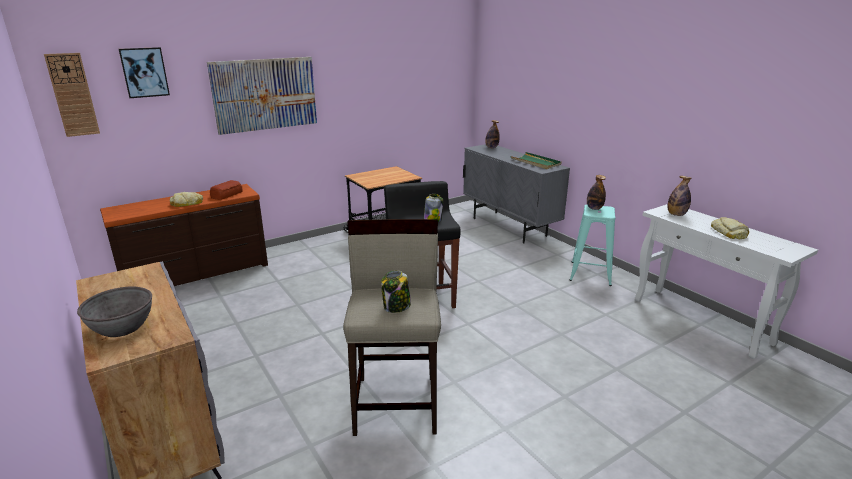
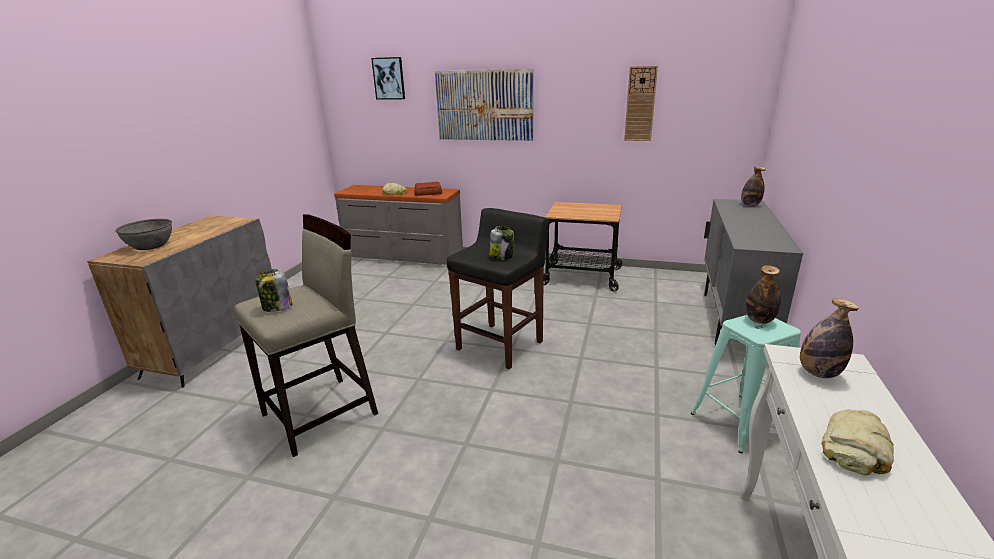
camera: 50 degrees right, 0 degrees up
(73, 95) = (343, 94): wall clock -> wall clock (640, 104)
(197, 274) = (403, 257): brown dresser -> grey dresser
(535, 162) = (764, 234): green tray -> none

